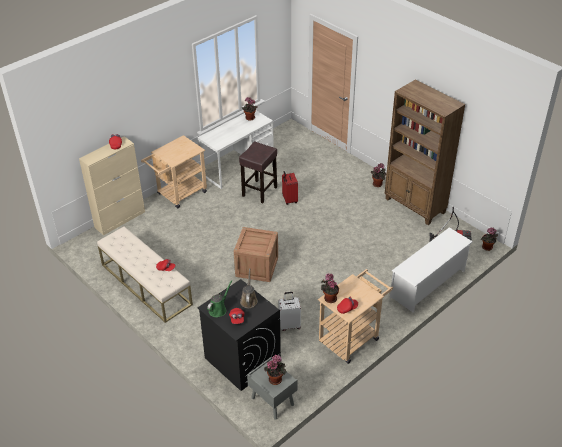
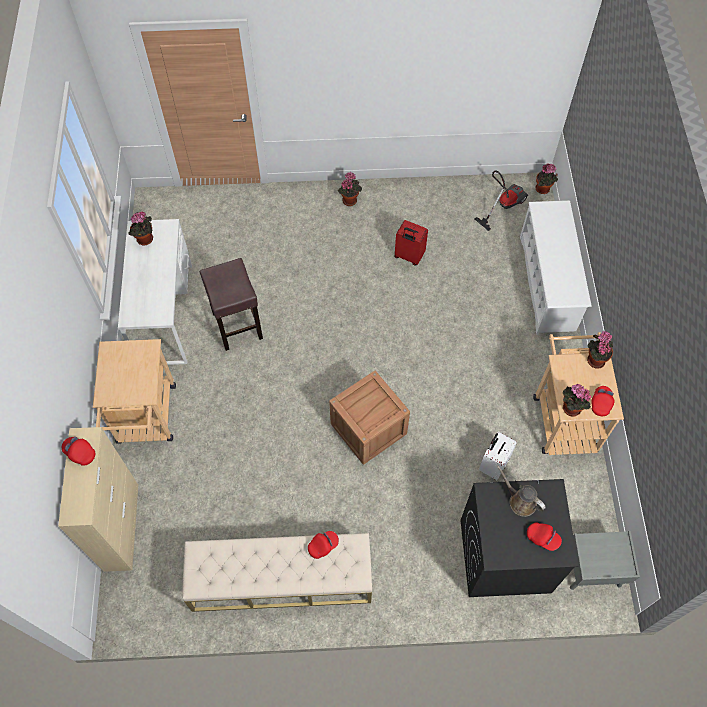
camera: 50 degrees left, 20 degrees up
(218, 309) = (508, 547): green watering can -> none
(276, 379) = (610, 552): potted plant -> potted plant (595, 359)
(289, 200) = (285, 306): red suitcase -> red suitcase (408, 256)
(415, 206) = (420, 196): brown bookcase -> none

